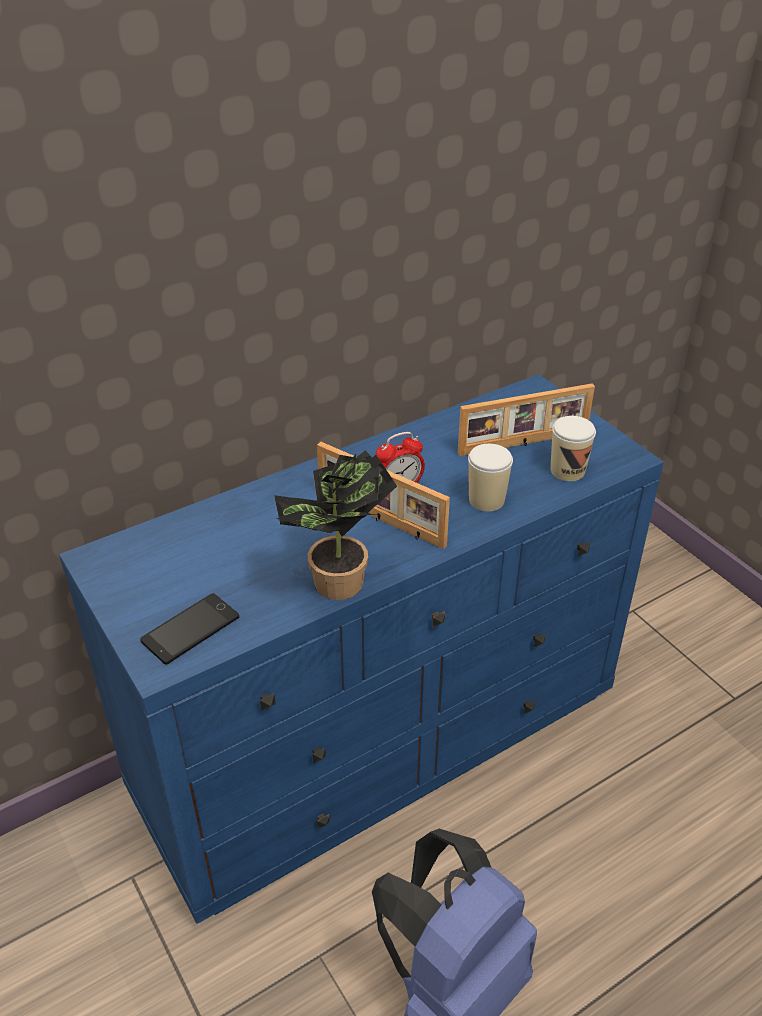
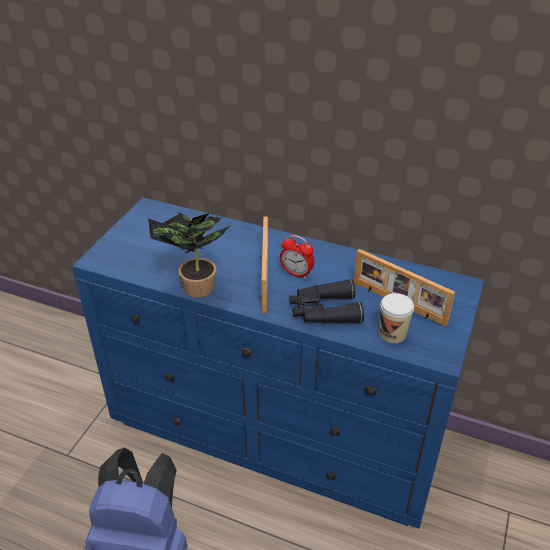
camera: 55 degrees right, 0 degrees up
(190, 629) = (125, 257): phone -> none
(486, 500) = (324, 311): cup -> black binoculars

